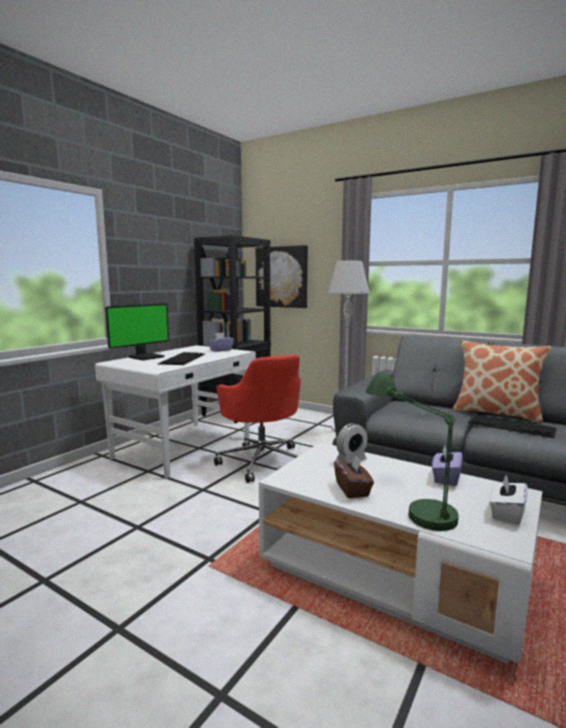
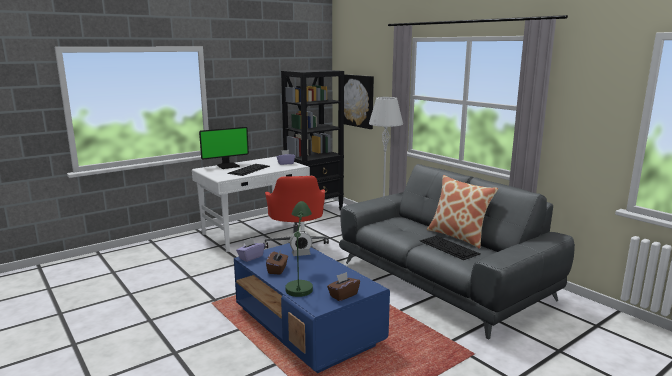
camera: 20 degrees right, 5 degrees up
(394, 574) = (307, 326): white coffee table -> blue coffee table
(445, 478) = (341, 272): purple tissue box -> purple tissue box (250, 257)
(506, 513) = (343, 295): white tissue box -> brown tissue box

